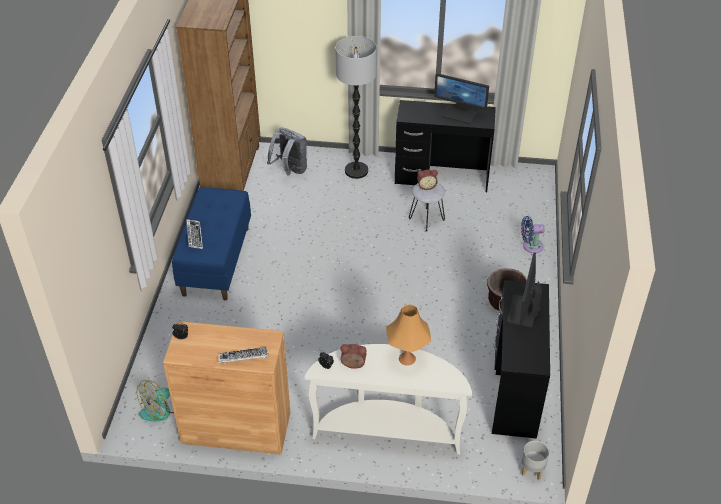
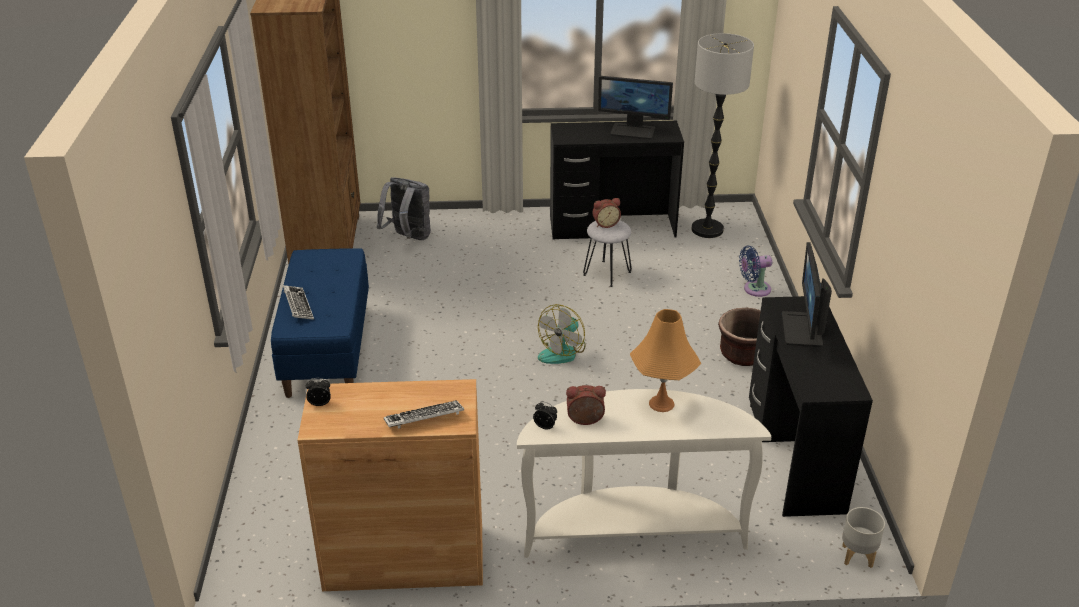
camera: 10 degrees left, 10 degrees down
(161, 409) = (282, 547): fan -> fan (562, 351)
(356, 171) = (498, 230): floor lamp -> floor lamp (707, 229)

